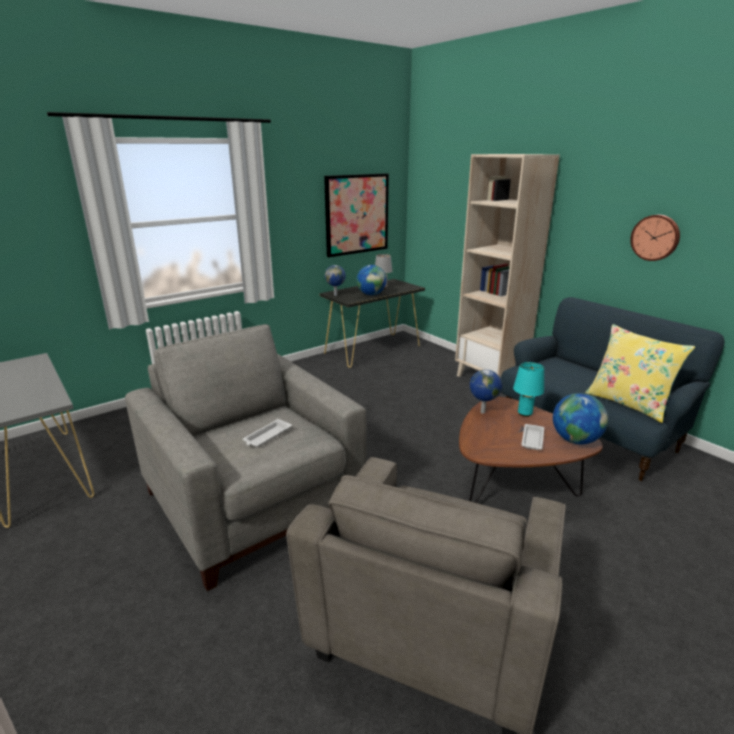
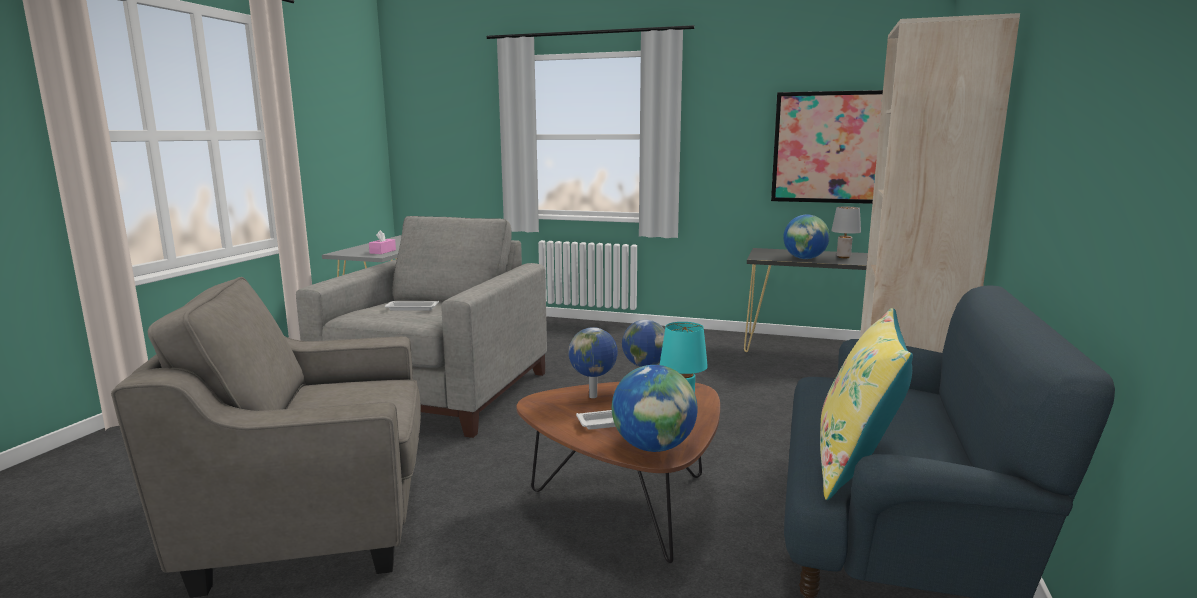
camera: 55 degrees right, 10 degrees down
(39, 397) = (383, 251): none -> pink tissue box
(336, 295) = (763, 252): globe -> globe (594, 396)
(655, 237) = (1080, 151): wall clock -> none

